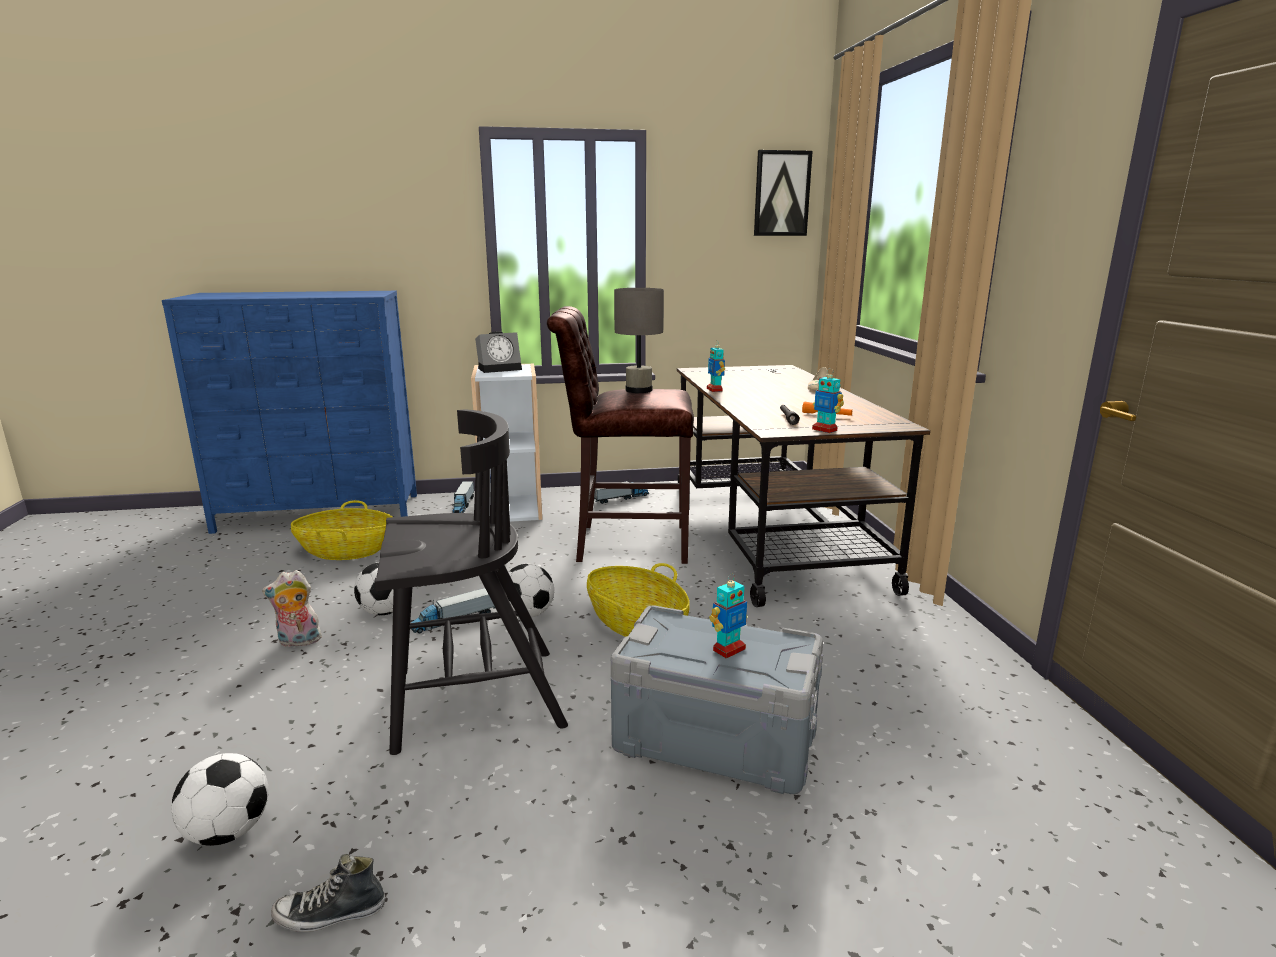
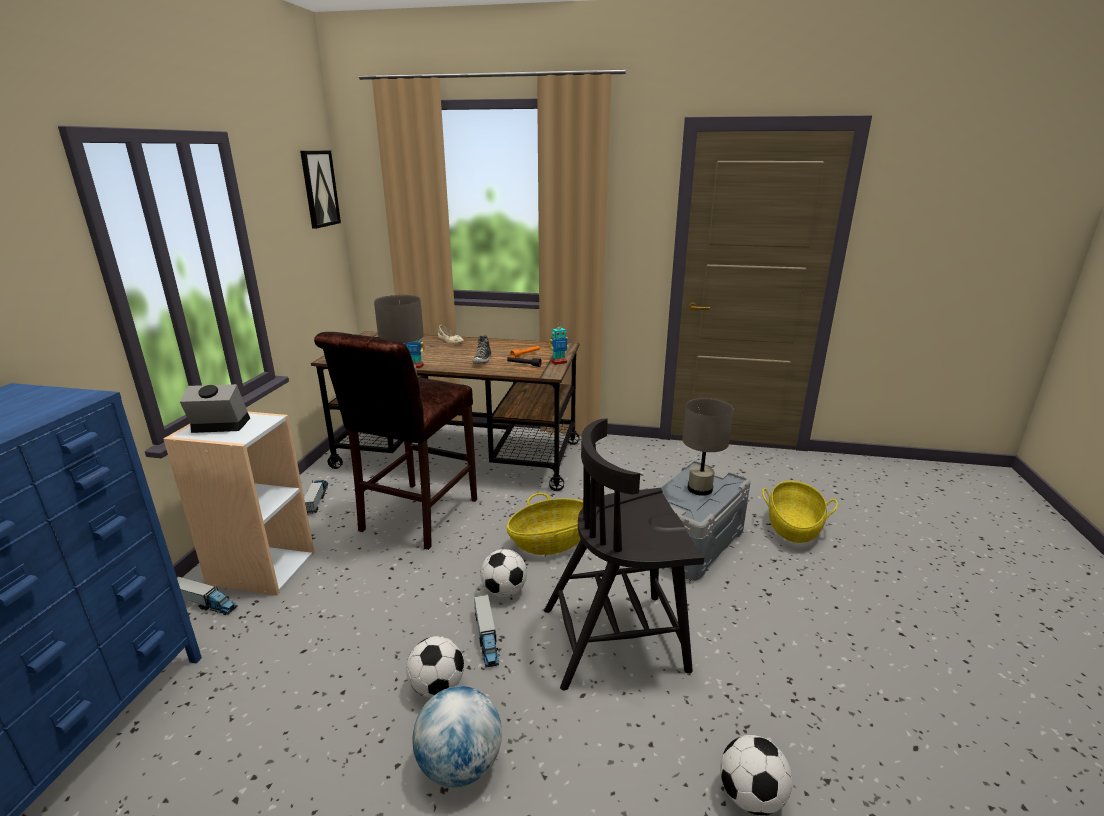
camera: 70 degrees left, 5 degrees up
(298, 642) = (460, 765): plush toy -> globe
(330, 913) = (826, 726): shoe -> shoe (482, 360)
(346, 551) = (238, 722): basket -> basket (793, 527)
(472, 699) = (617, 638): black chair -> black chair turned 105 degrees counterclockwise
(500, 368) = (218, 426): alarm clock -> alarm clock turned 90 degrees counterclockwise
(728, 649) = (699, 488): toy robot -> grey table lamp

